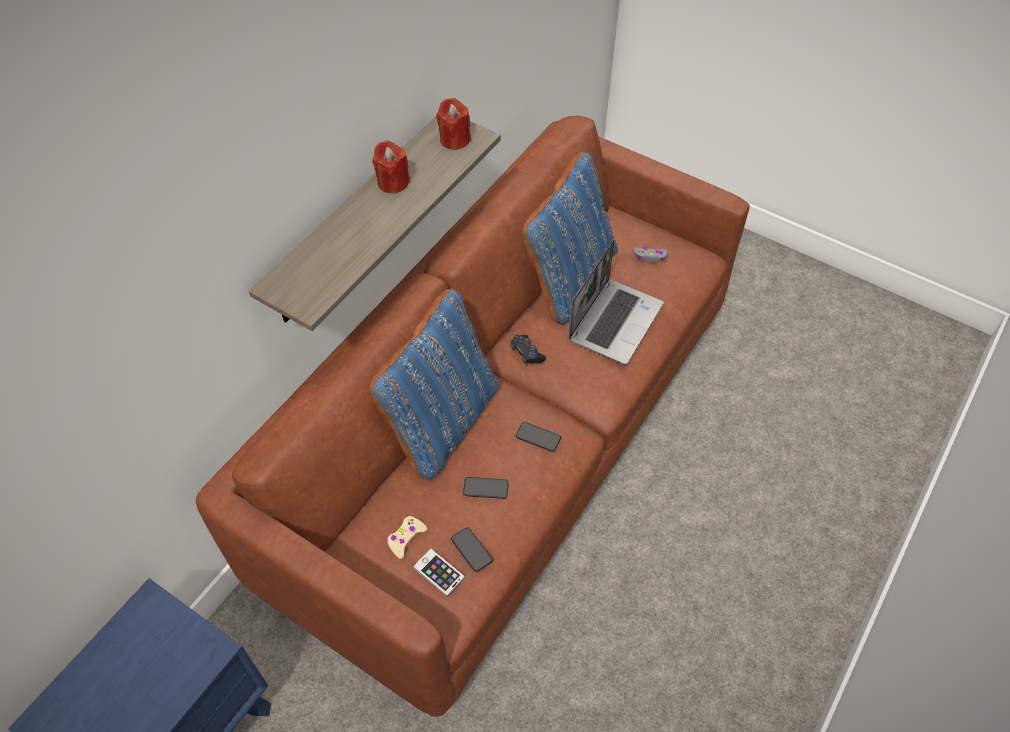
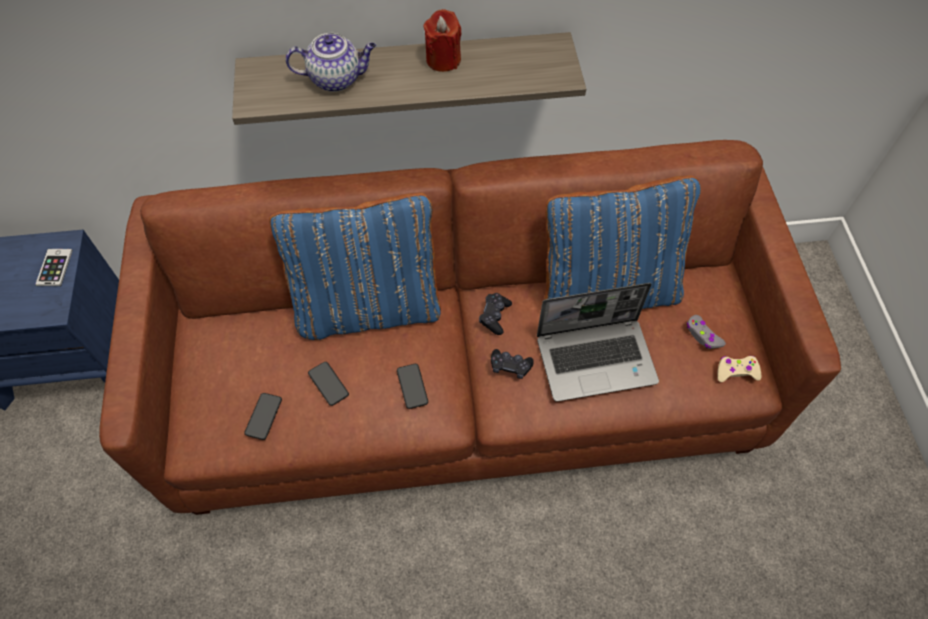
camera: 50 degrees right, 5 degrees up
(342, 246) = (336, 79): none -> teapot
(406, 538) = (239, 362): beige game controller -> beige game controller (736, 371)
(438, 572) = (226, 408): phone -> phone (54, 268)
(454, 139) = (541, 63): red candle -> none
(575, 371) = (510, 366): none -> black game controller

